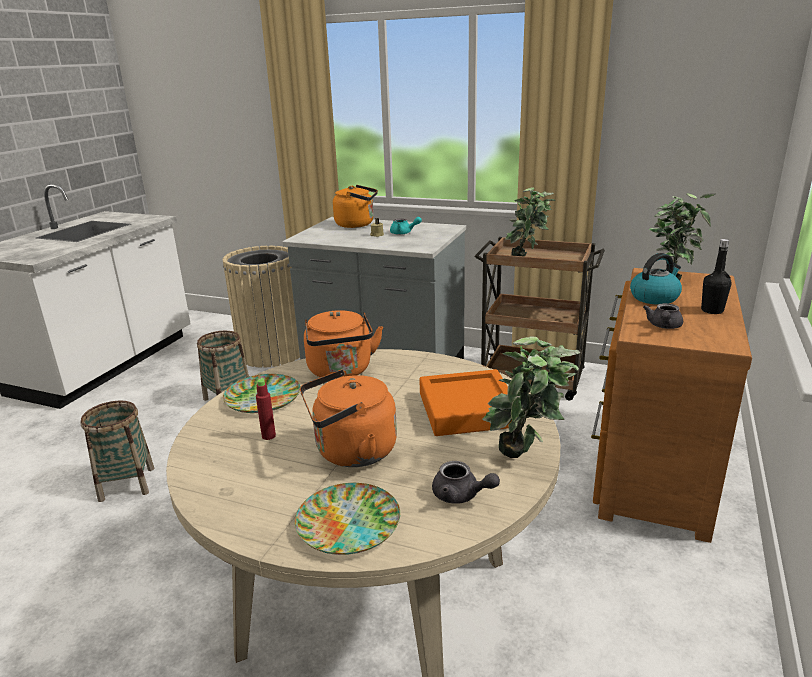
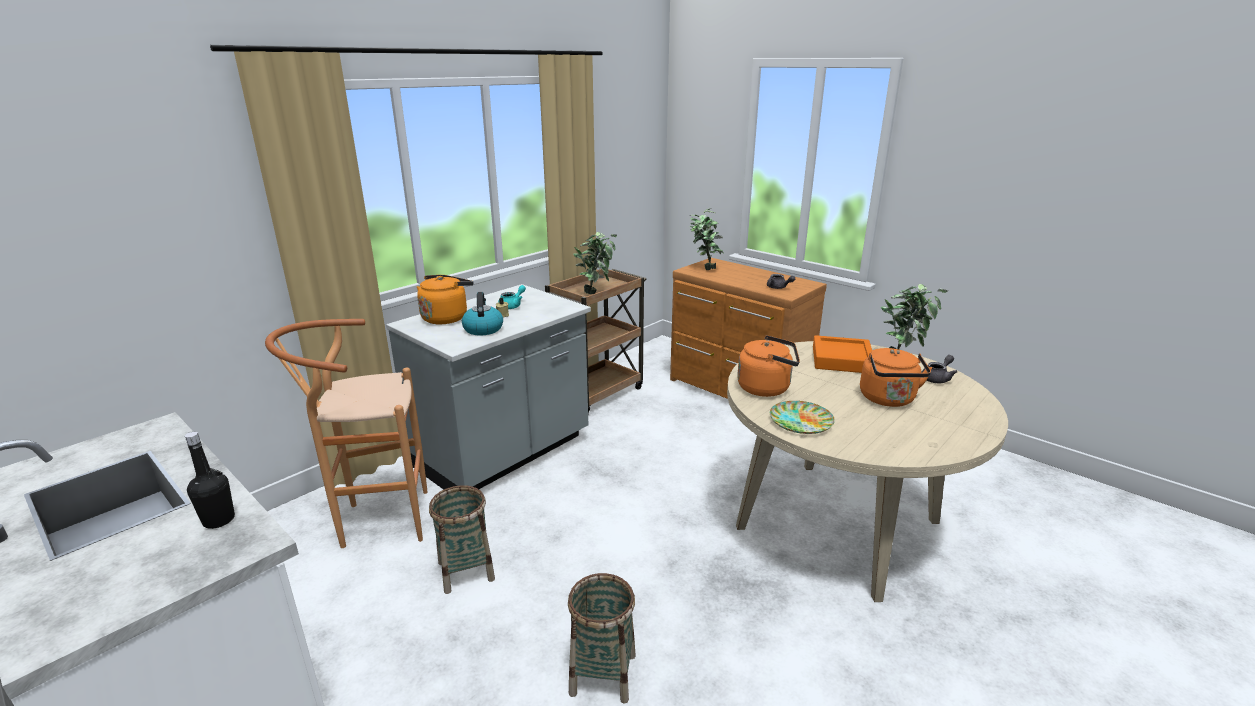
camera: 70 degrees left, 0 degrees up
(268, 436) = (862, 424): red bottle -> none
(271, 352) = (375, 521): beige trash can -> brown stool
(349, 524) = (966, 410): plate -> none
(654, 297) = (732, 279): kettle -> kettle (483, 329)
(712, 310) = (762, 274): black bottle -> black bottle (219, 520)

